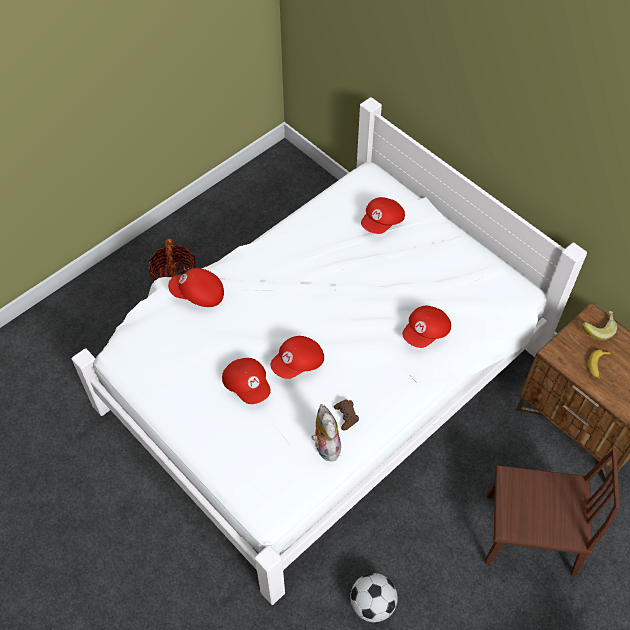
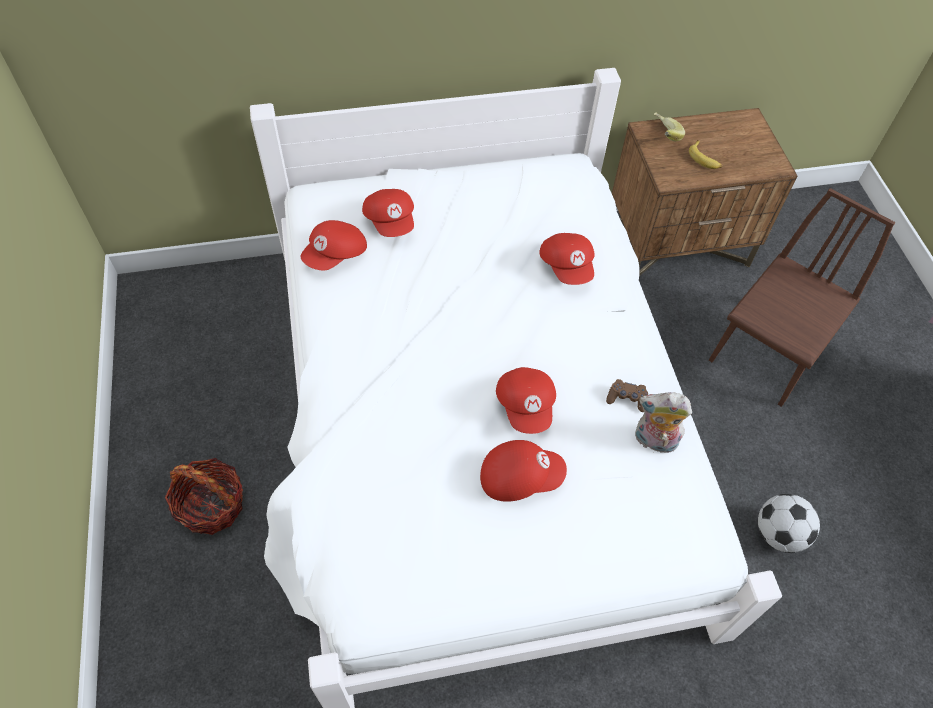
camera: 60 degrees left, 0 degrees up
(198, 294) = (342, 460): red cap -> red cap (336, 255)

